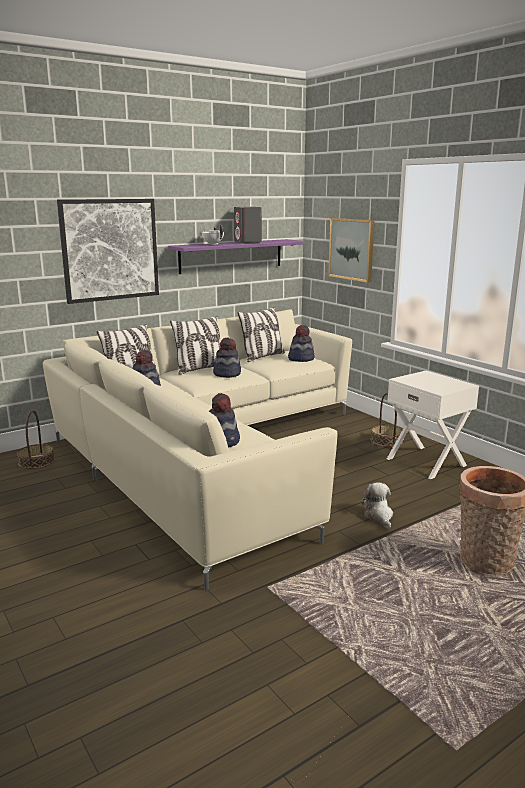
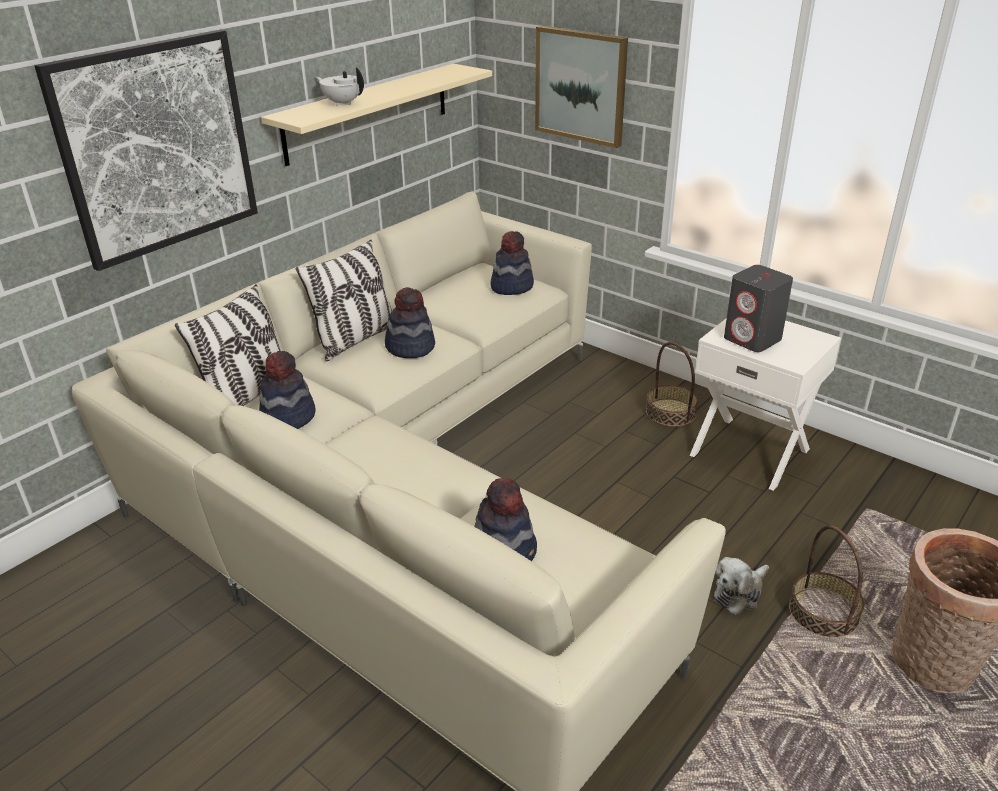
camera: 15 degrees left, 15 degrees up
(36, 461) = (105, 573): basket -> basket (823, 613)
(231, 256) = (368, 113): purple shelf -> beige shelf
(248, 242) = (399, 87): grey speaker -> grey speaker (753, 339)
(262, 357) = (445, 289): pillow -> none
(379, 516) = (739, 593): plush toy -> plush toy turned 105 degrees counterclockwise

